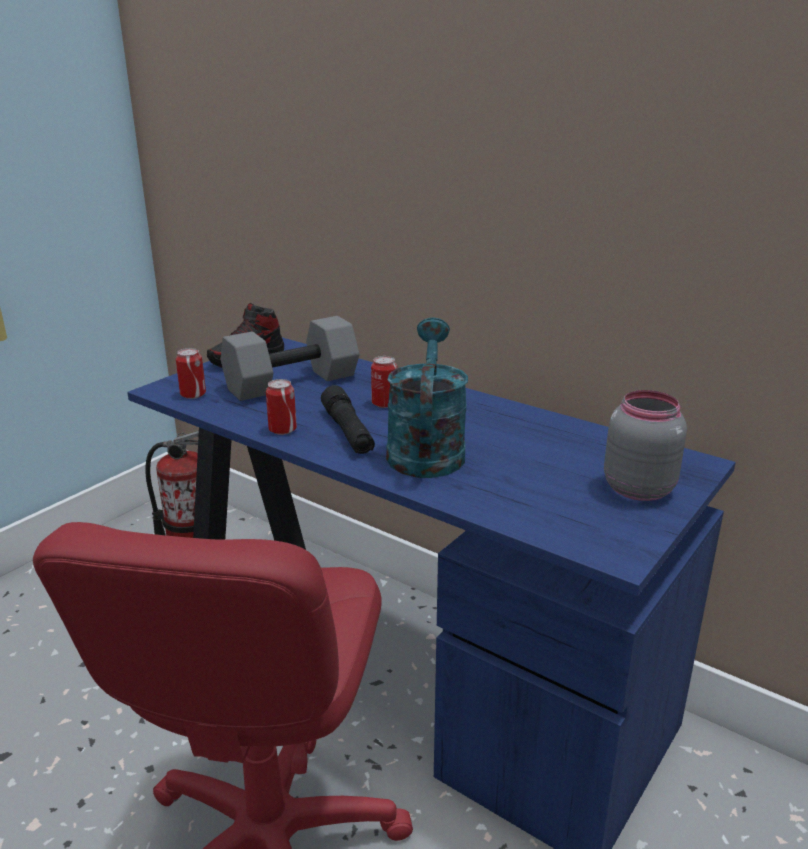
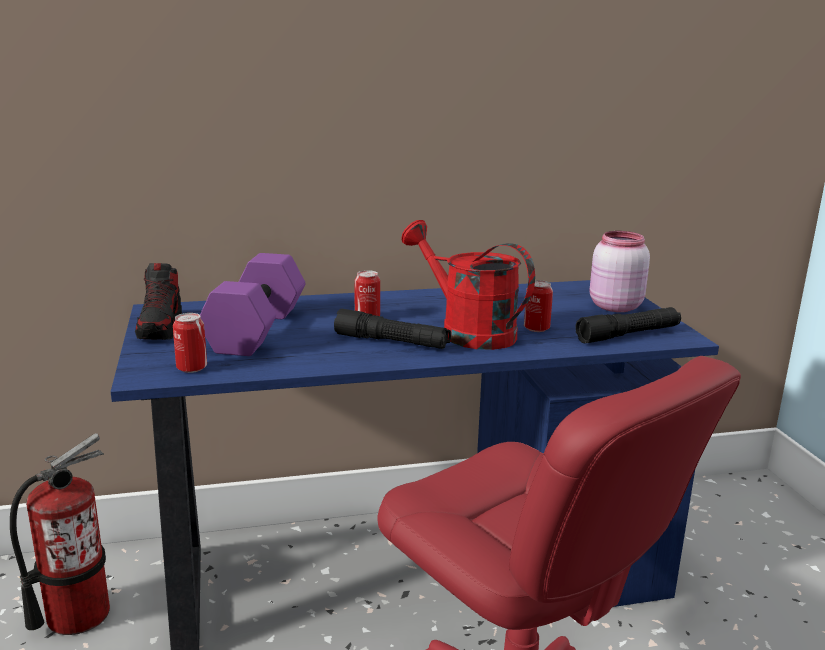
camera: 50 degrees left, 5 degrees down
(282, 430) = (343, 359): can -> can (536, 328)
(291, 383) = (258, 330): grey dumbbell -> purple dumbbell
(426, 449) = (467, 331): turquoise watering can -> red watering can
(564, 522) = (628, 335): none -> black flashlight
(637, 488) = (613, 306): grey jar -> pink jar

